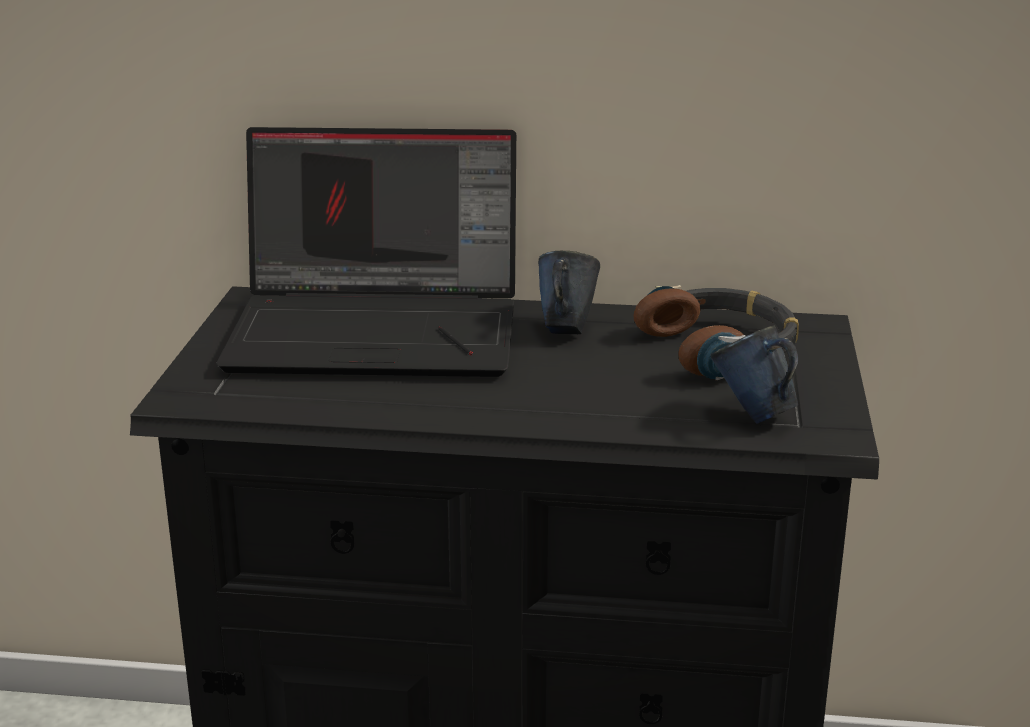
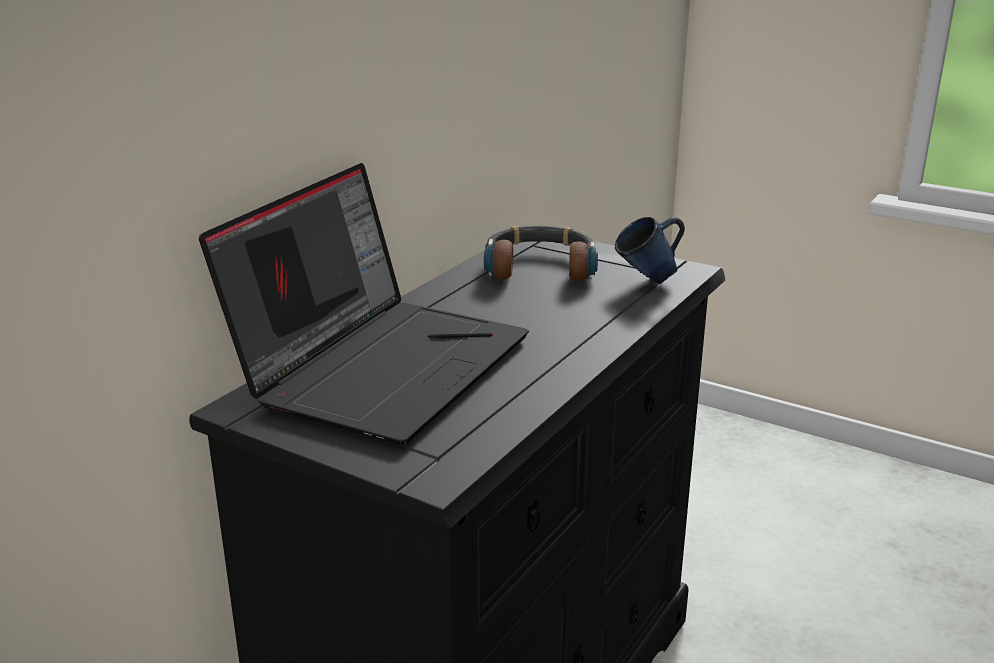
camera: 65 degrees left, 0 degrees up
(565, 329) = (459, 302): blue mug -> none

